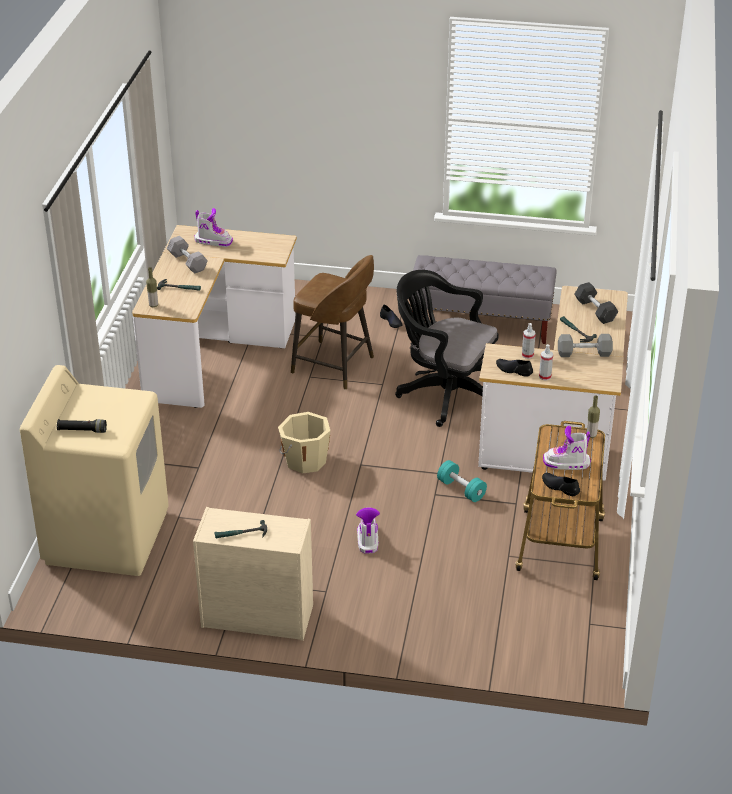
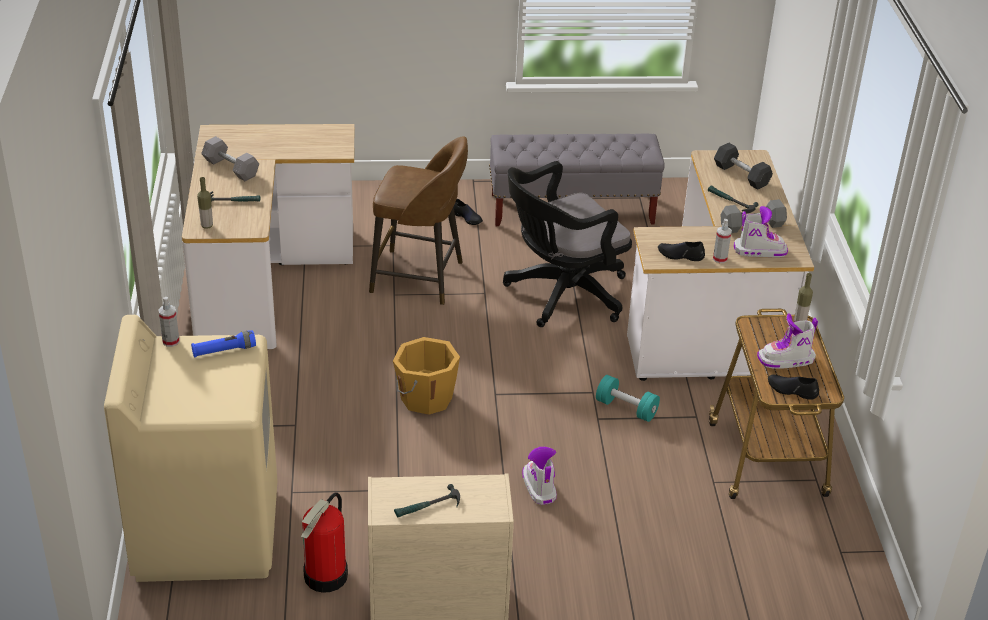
camera: 15 degrees left, 0 degrees up
(82, 430) = (185, 398): black flashlight -> none
(122, 400) = (224, 351): none -> blue flashlight
(183, 581) = (326, 576): none -> fire extinguisher
(213, 241) = (254, 140): boot -> boot (759, 250)
(305, 460) = (425, 397): beige bucket -> orange bucket
(444, 393) = (561, 295): black office chair -> black office chair turned 45 degrees counterclockwise
(527, 355) = (688, 235): spray bottle -> spray bottle (171, 341)

